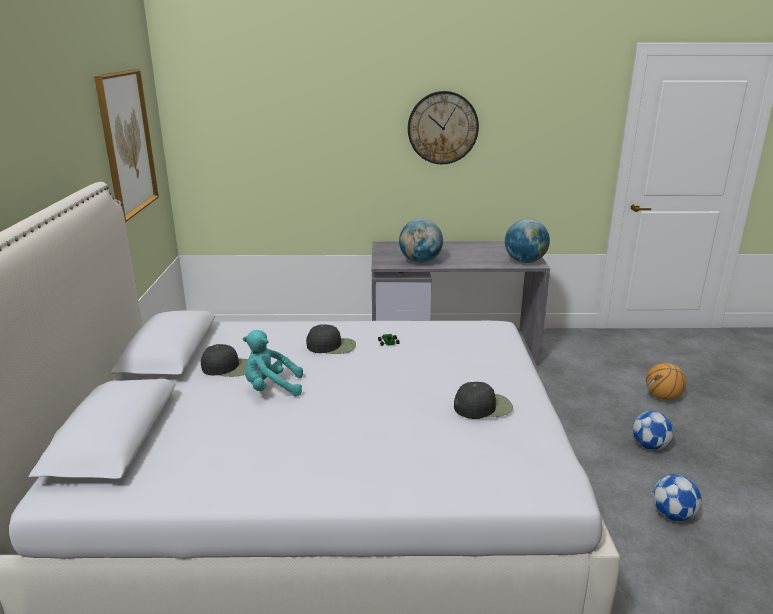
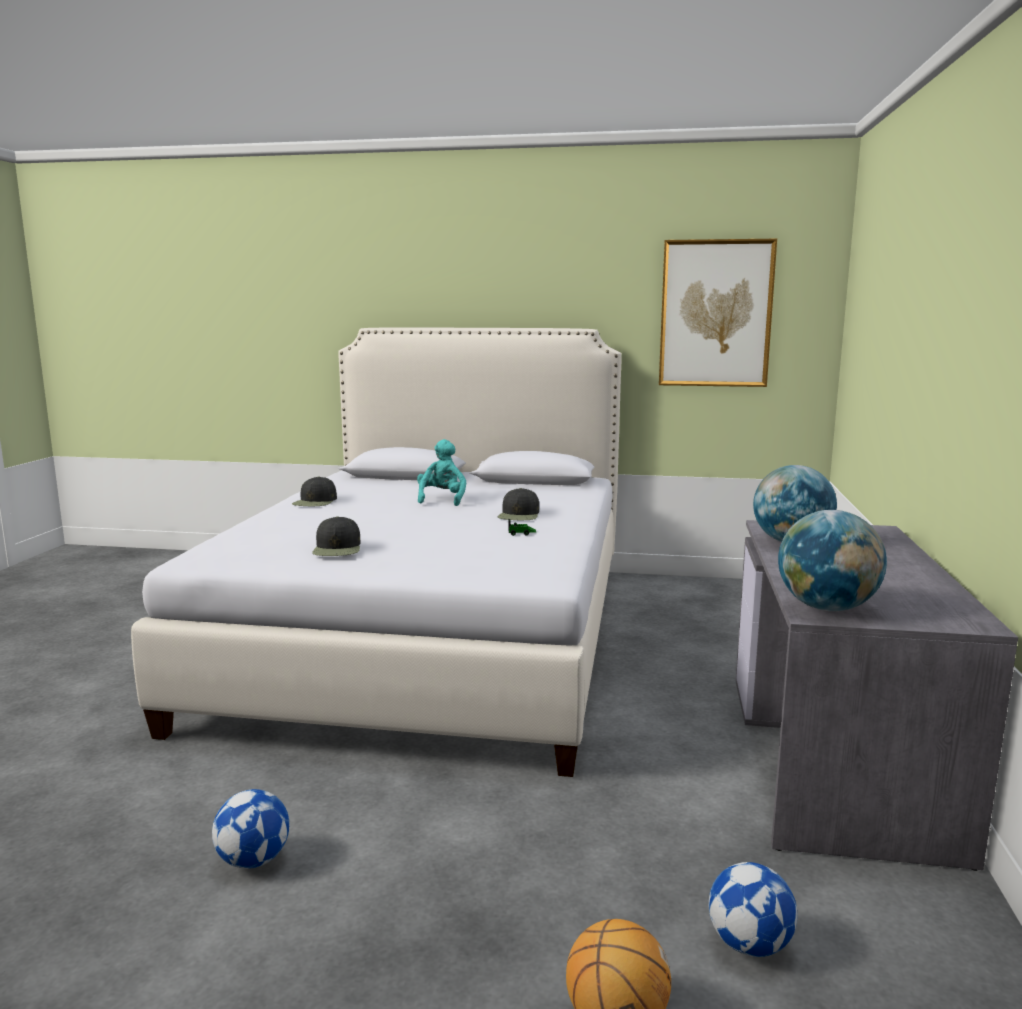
camera: 100 degrees right, 10 degrees down
(229, 367) = (491, 491): black cap -> black cap (315, 501)
(442, 128) = (971, 322): wall clock -> none
(649, 446) = (428, 907): football -> football (749, 944)

